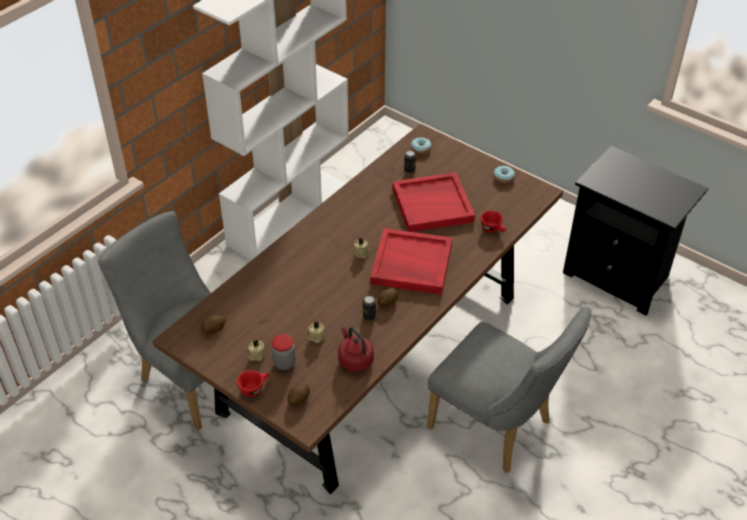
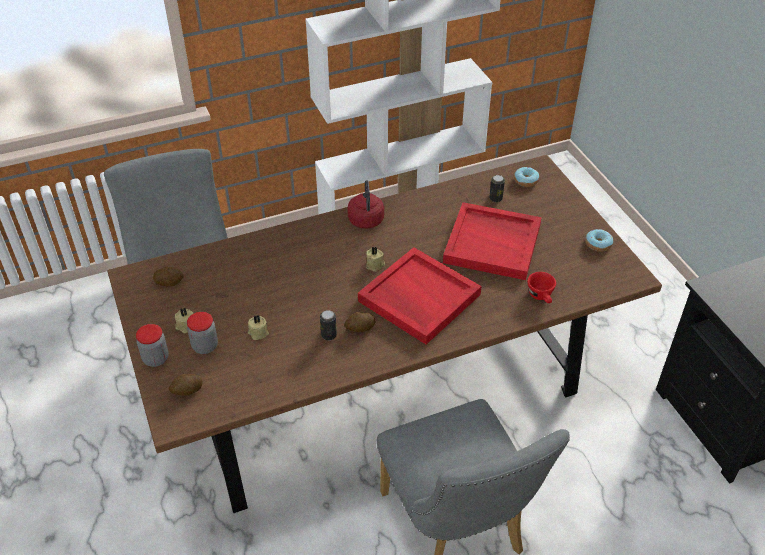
camera: 30 degrees right, 0 degrees up
(254, 388) = (156, 358): red cup -> jar
(354, 360) = (276, 375): red kettle -> red kettle (366, 218)

